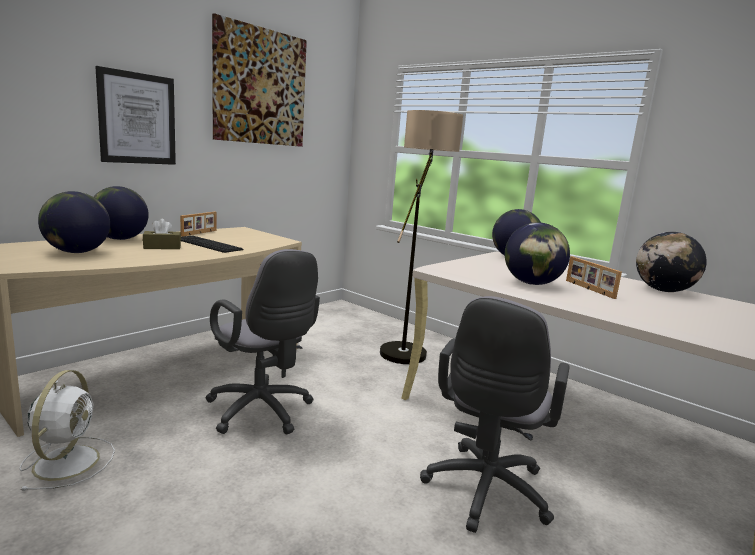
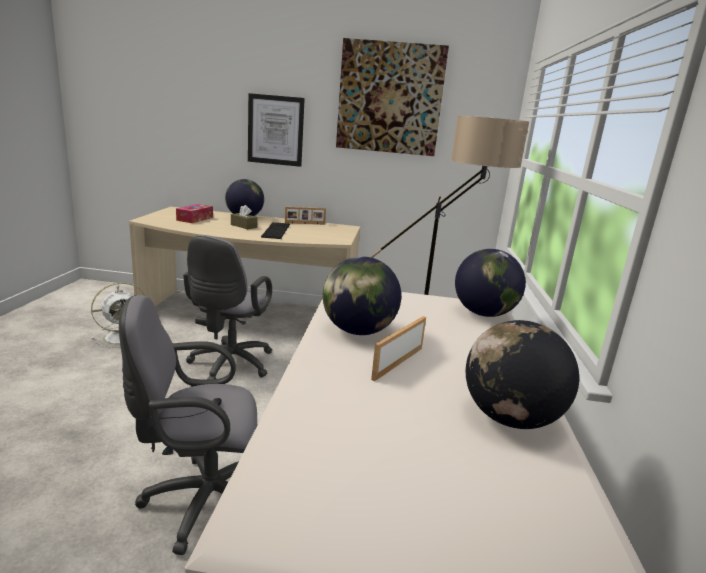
camera: 55 degrees right, 5 degrees up
(77, 252) = (195, 219): globe -> tissue box

